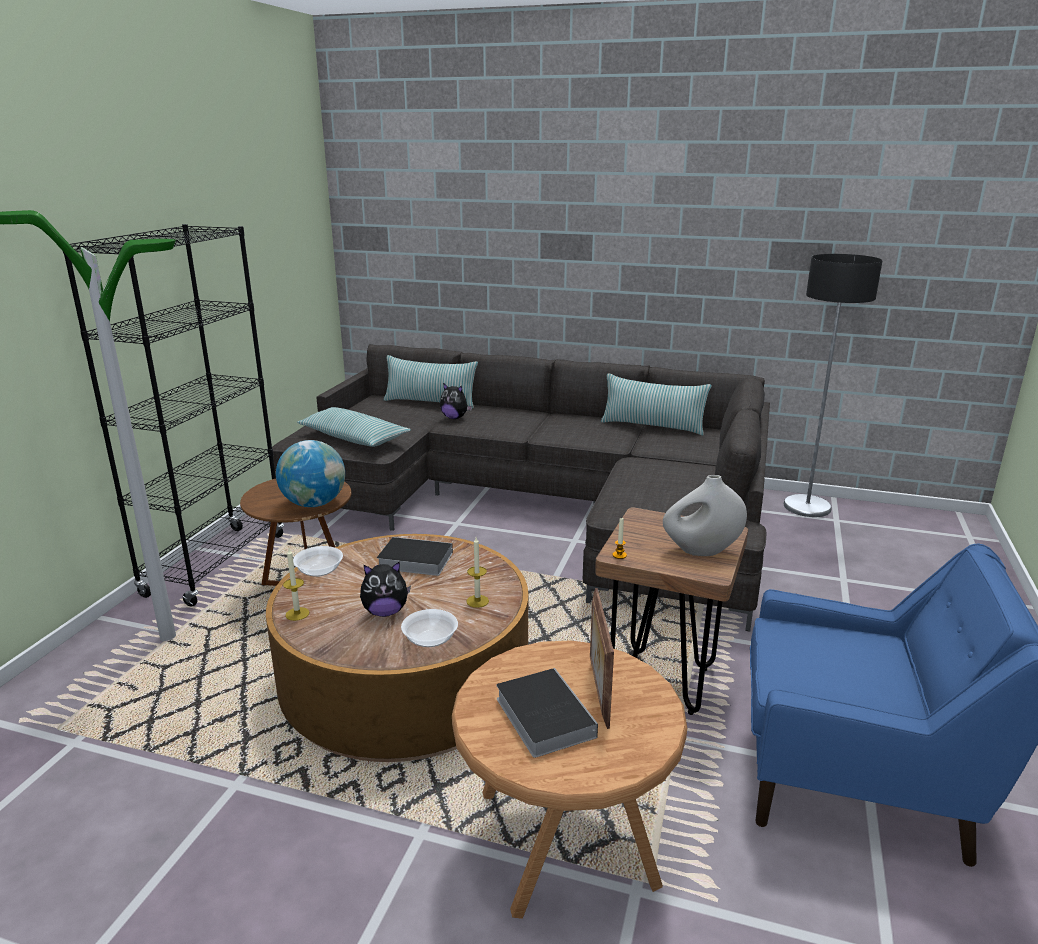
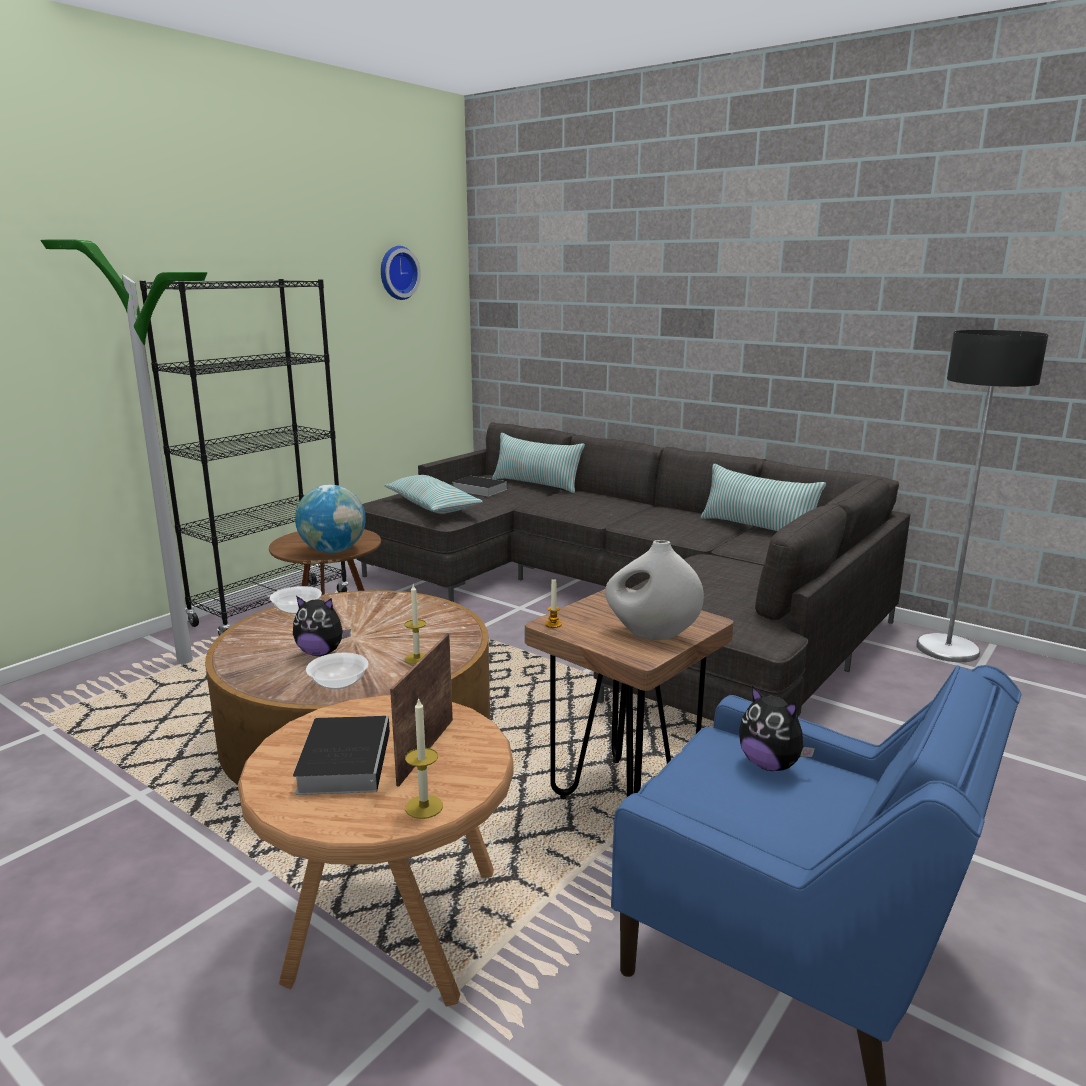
camera: 20 degrees right, 5 degrees down
(274, 204) = (397, 273): none -> wall clock
(297, 614) = (243, 641): candle -> candle (424, 807)
(413, 560) = (390, 614): book -> book (478, 489)
(455, 418) = (547, 499): plush toy -> plush toy (770, 765)

